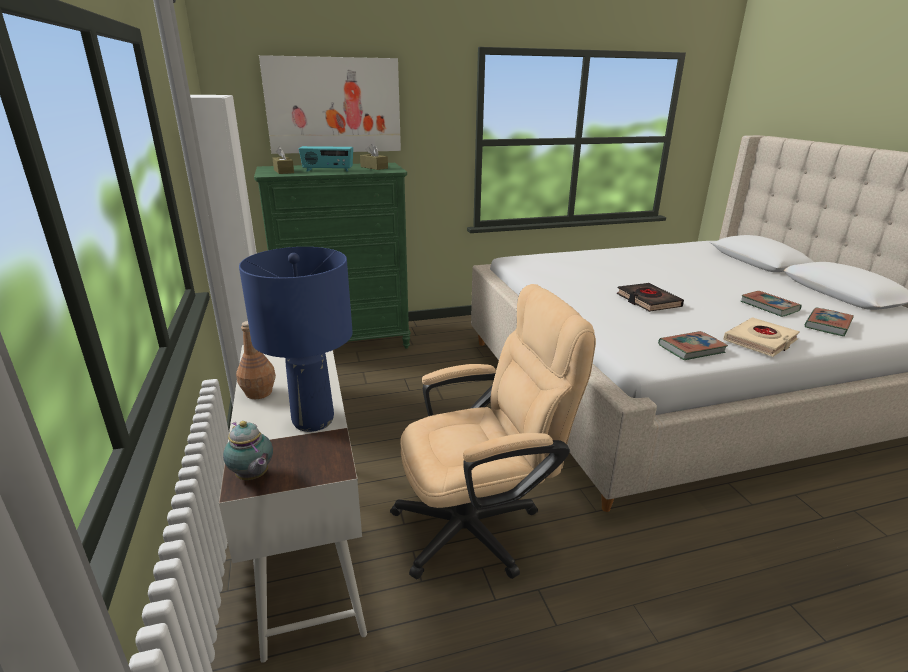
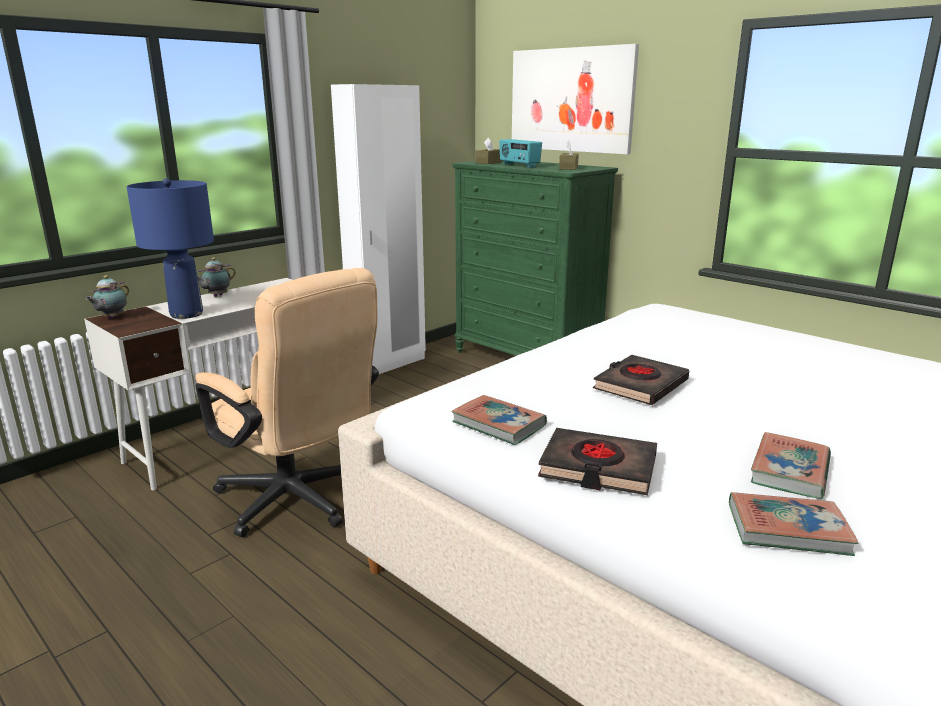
camera: 60 degrees right, 5 degrees down
(258, 392) = (217, 296): brown bottle -> teapot
(760, 341) = (597, 468): beige book -> black book

